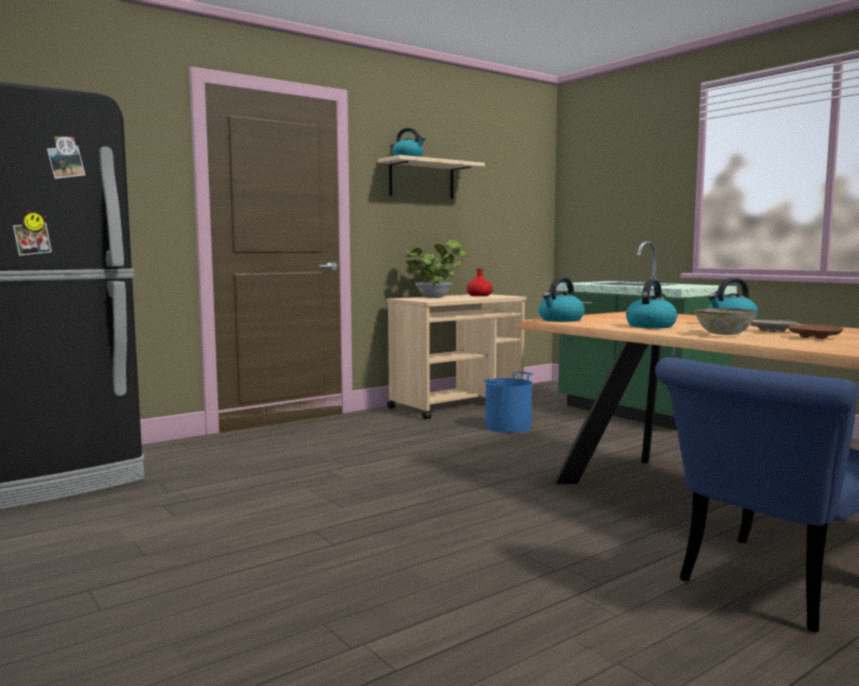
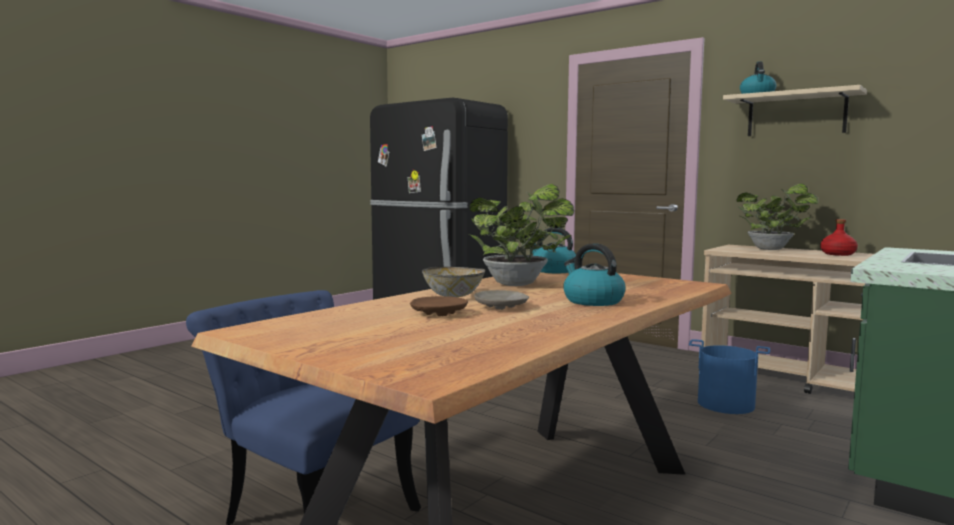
camera: 75 degrees right, 0 degrees up
(651, 326) = (519, 284): kettle -> potted plant

